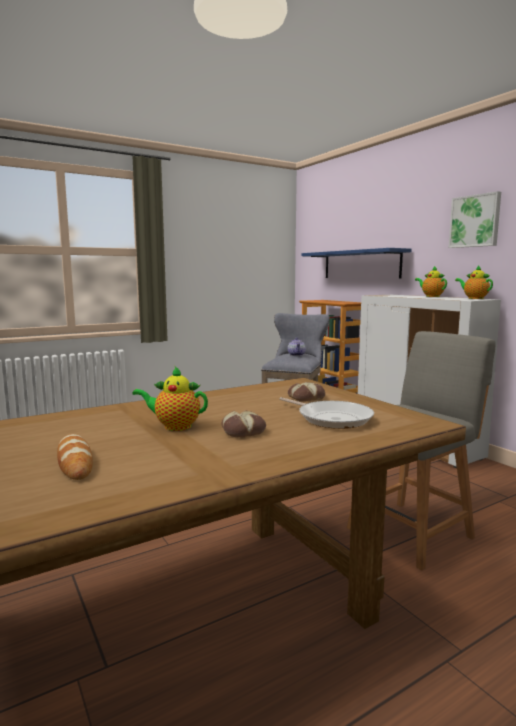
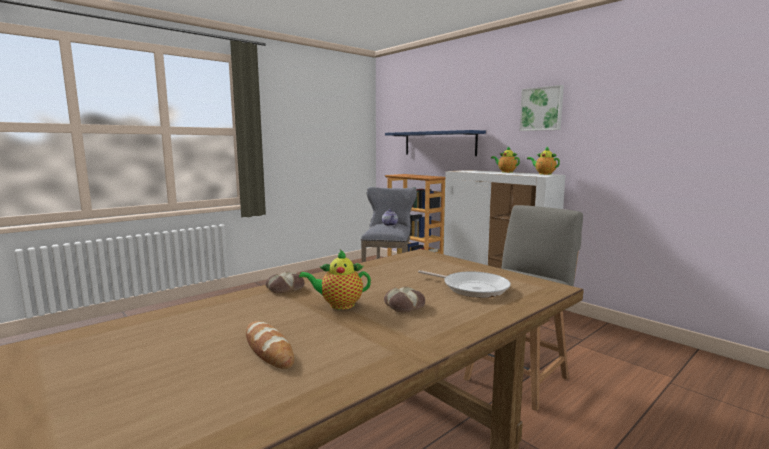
camera: 10 degrees left, 0 degrees up
(306, 397) = (436, 268): bread -> bread (285, 288)

